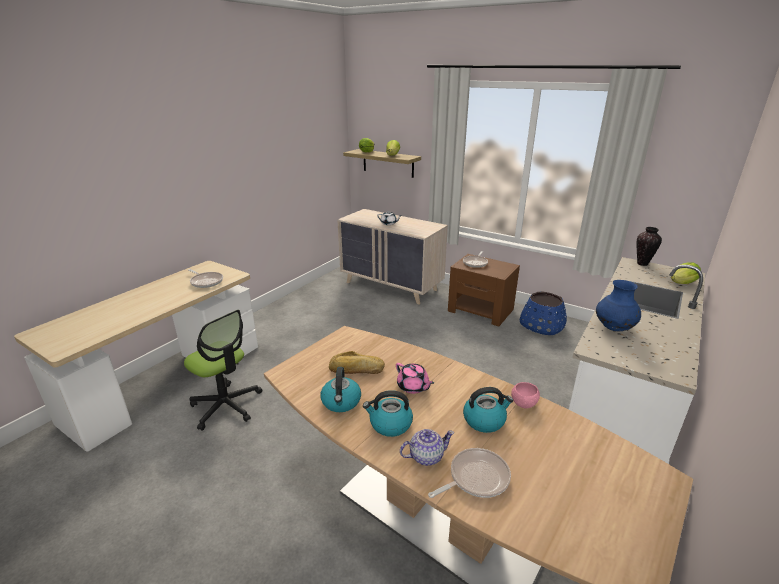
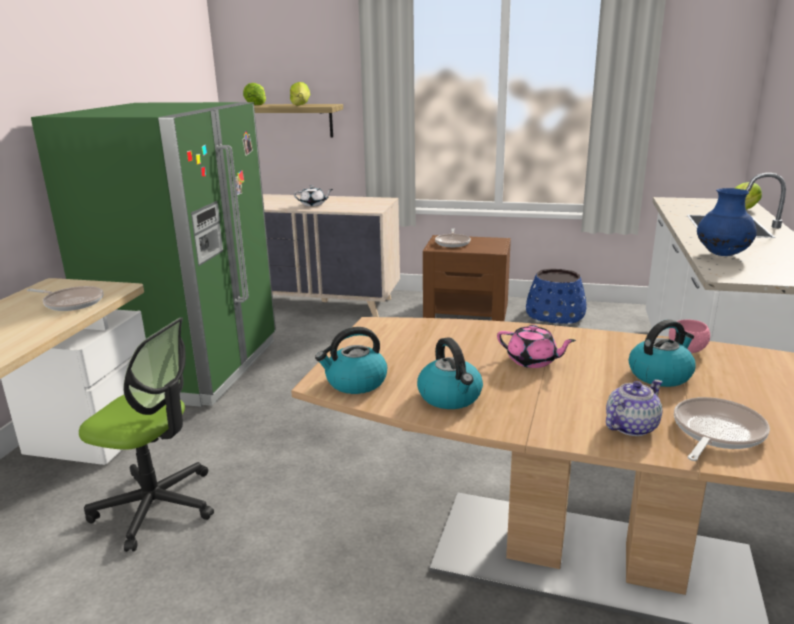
camera: 20 degrees left, 5 degrees down
(292, 318) = (192, 367): none -> green fridge
(356, 369) = (433, 359): bread -> none
(390, 424) = (546, 405): kettle -> kettle (355, 382)
(642, 264) = (682, 200): vase -> none

